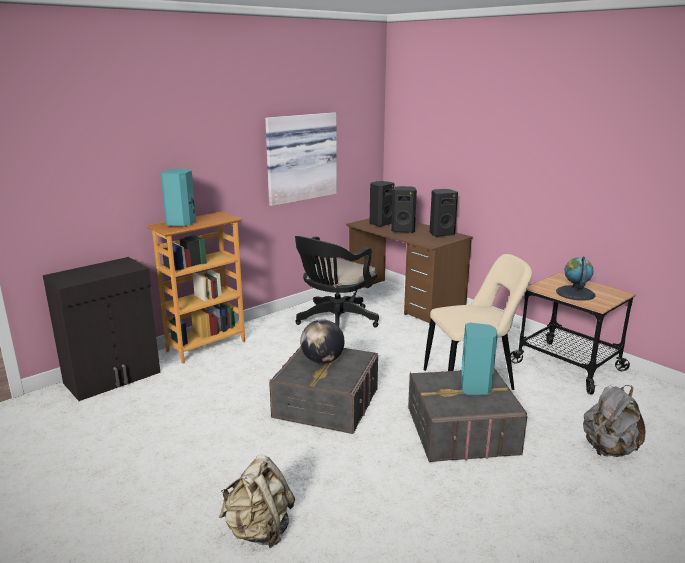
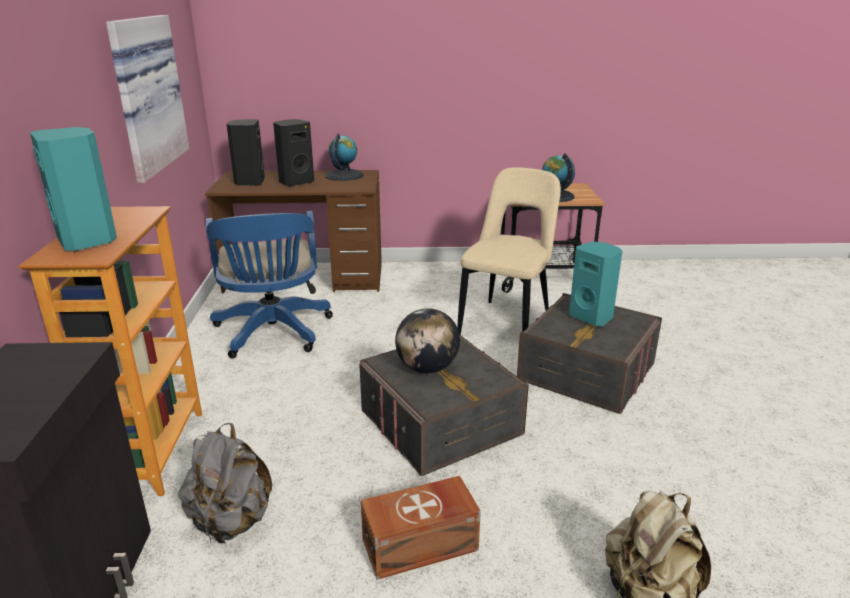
camera: 50 degrees left, 5 degrees up
(220, 441) = (422, 545): none -> brown storage box
(334, 322) = (273, 334): black office chair -> blue office chair
(441, 234) = (344, 175): black speaker -> globe
(608, 449) = (678, 326): grey backpack -> grey backpack (231, 522)

